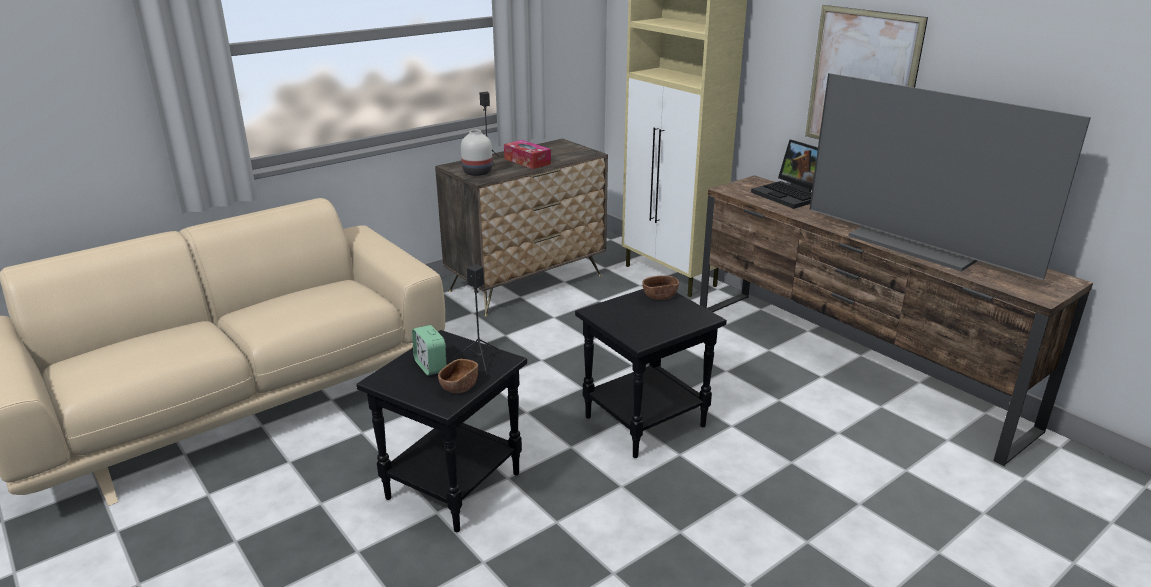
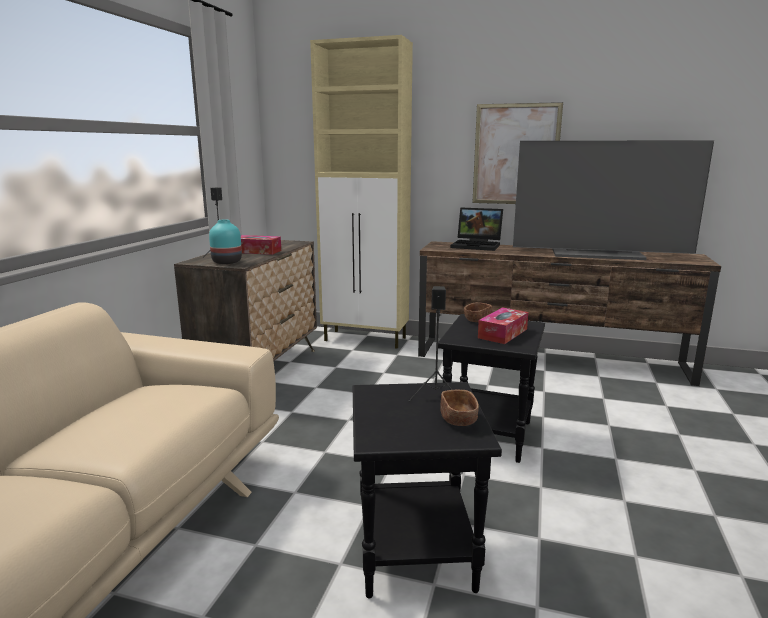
camera: 35 degrees left, 10 degrees down
(430, 366) = (401, 413): alarm clock -> none
(478, 172) = (228, 262): white vase -> turquoise vase
(653, 319) = (502, 333): none -> tissue box

